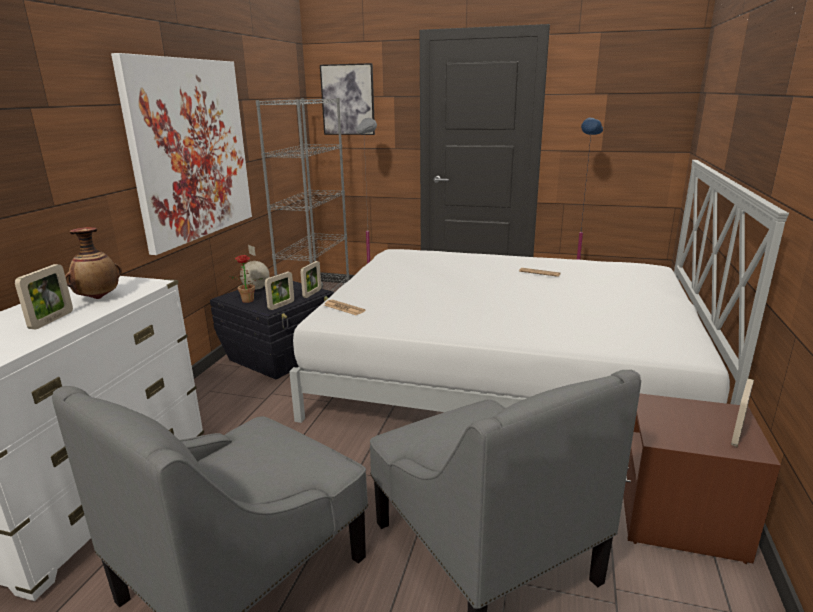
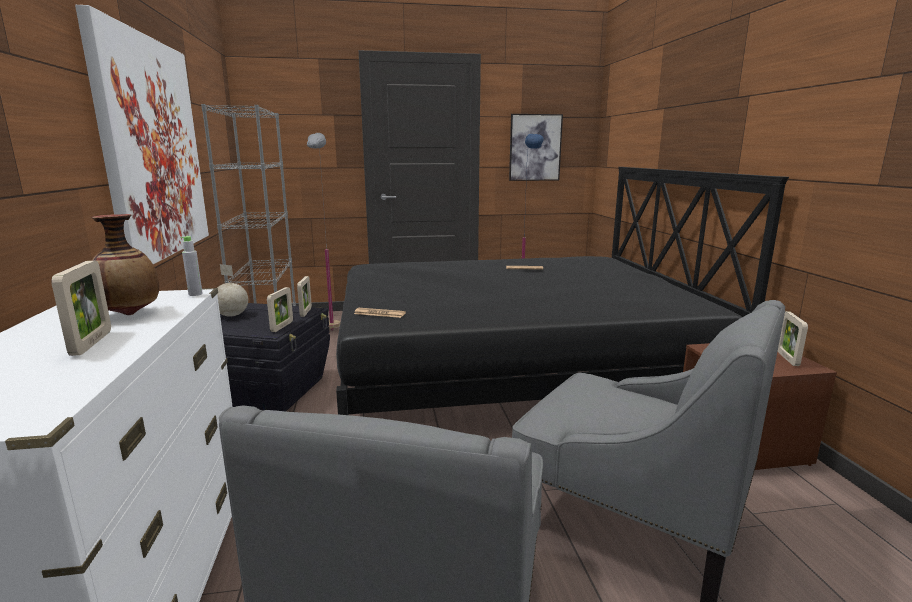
camera: 25 degrees left, 5 degrees down
(156, 284) = (195, 294): none -> grey bottle
(246, 301) = (234, 328): potted plant -> none
(348, 100) = (282, 117): picture -> picture (535, 147)
(505, 374) = (512, 366): white bed -> black bed

